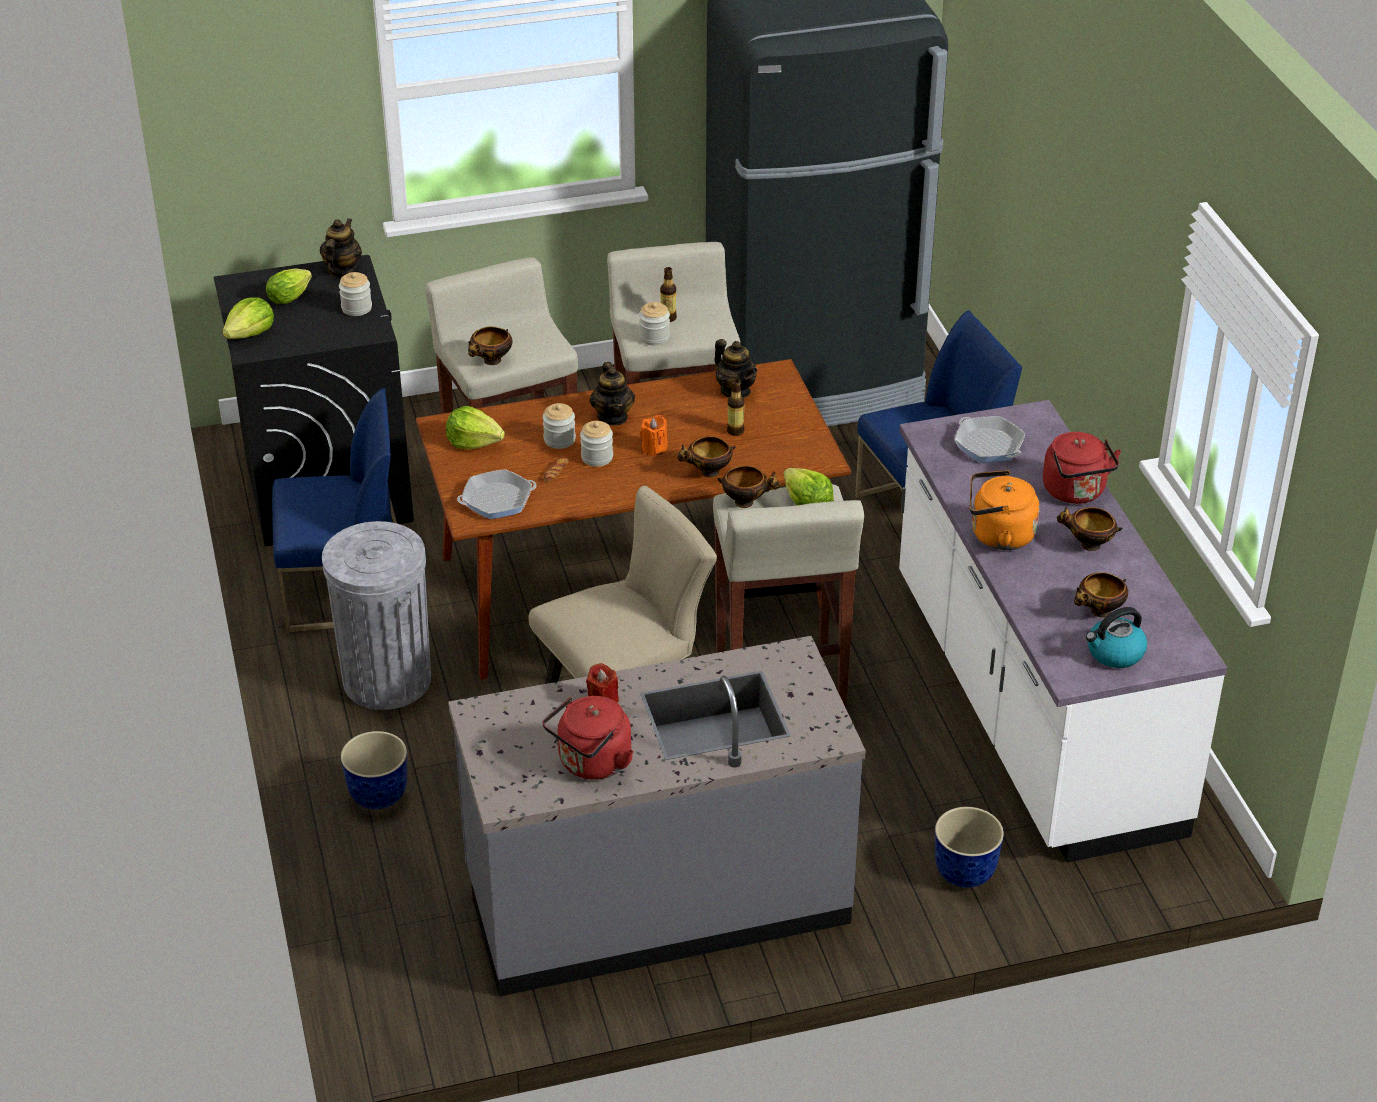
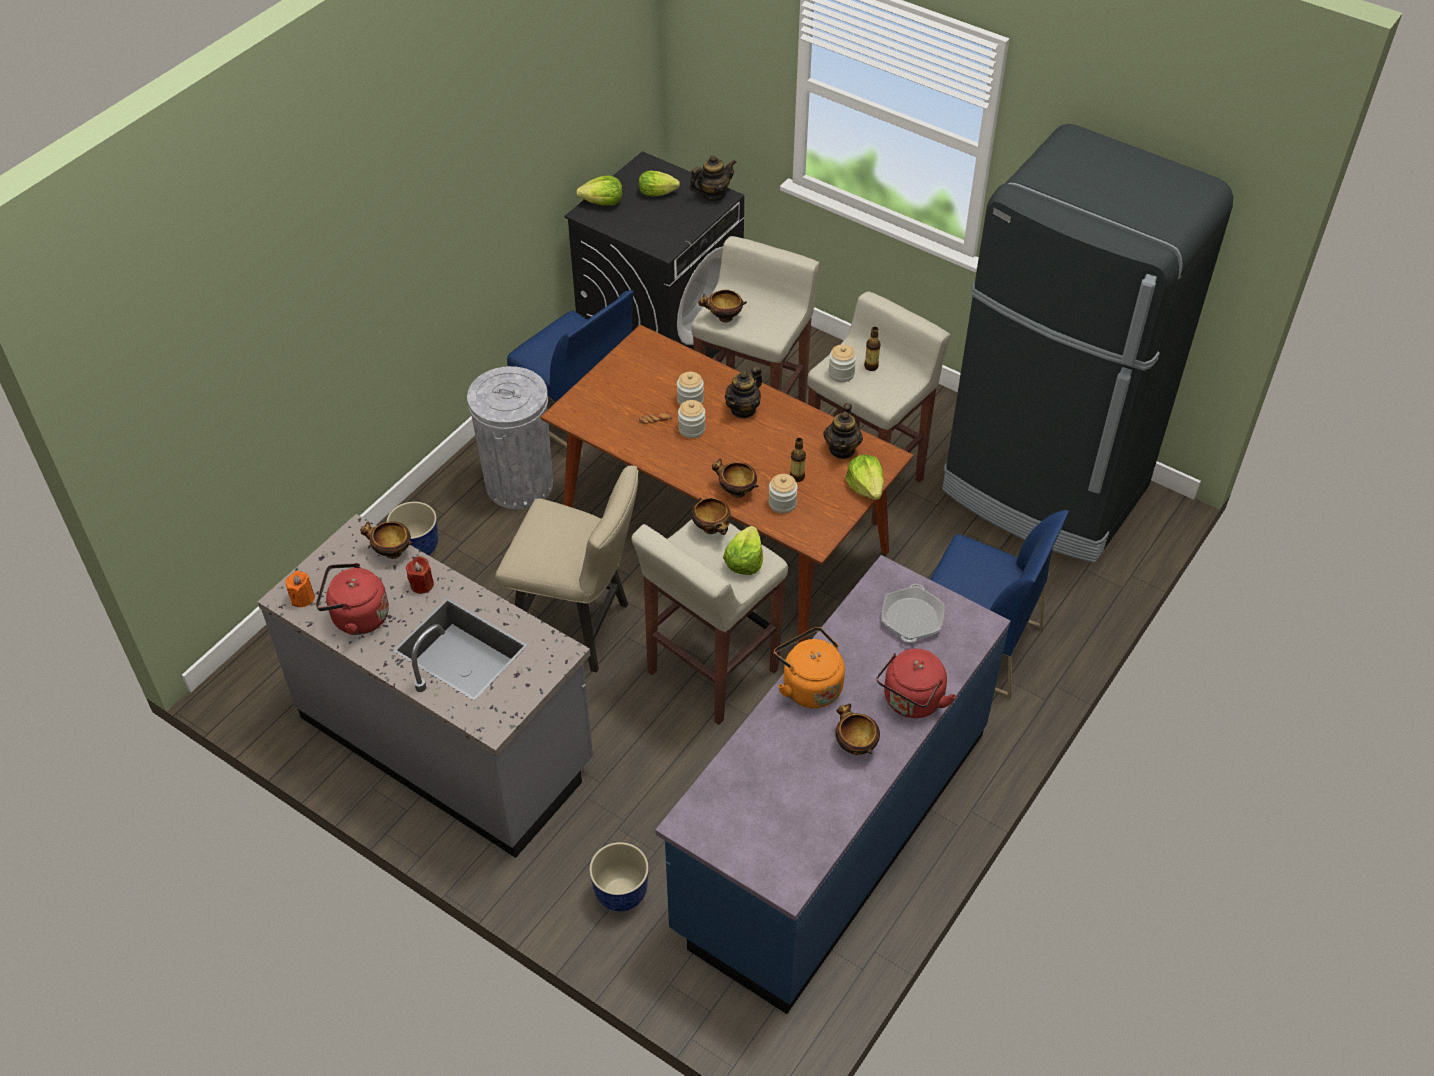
camera: 50 degrees right, 10 degrees up
(356, 308) = (681, 226): jar -> jar (782, 503)
(474, 442) = (644, 364): lettuce -> lettuce (866, 487)
(497, 500) = (597, 412): frying pan -> none
(654, 448) = (732, 449): orange candle -> orange candle (302, 598)
(1032, 706) = (830, 830): white counter -> blue counter
(1099, 612) = (780, 798): bowl -> bowl (391, 552)
(1114, 653) = (740, 834): kettle -> none

